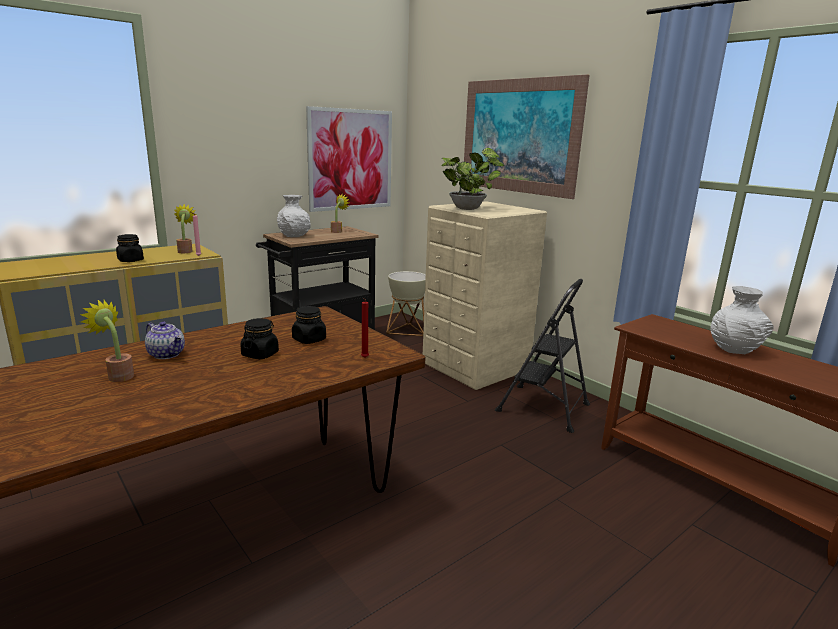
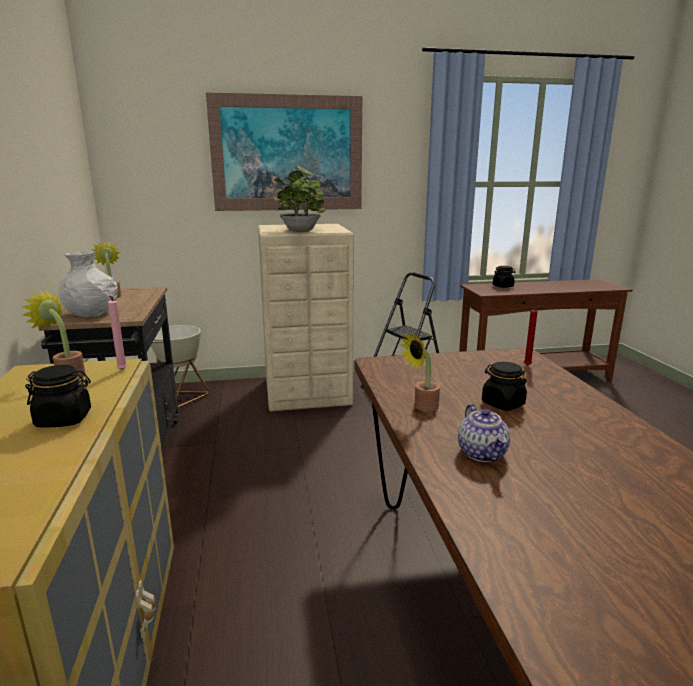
camera: 60 degrees left, 0 degrees up
(118, 375) = (553, 490): potted plant -> potted plant (422, 407)
(167, 354) = (483, 453): teapot -> teapot turned 105 degrees clockwise
(309, 339) = (466, 378): black jar -> black jar (503, 286)
(351, 160) = (67, 194): picture -> none
(735, 349) = (535, 286): white vase -> none

